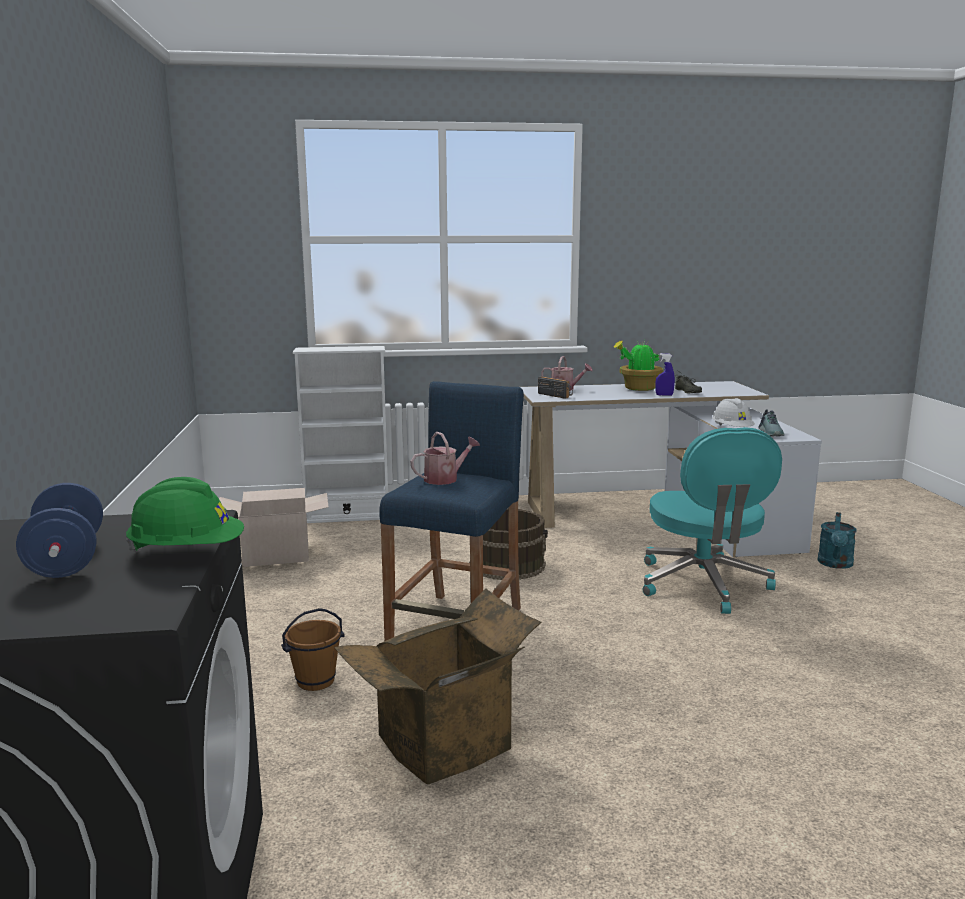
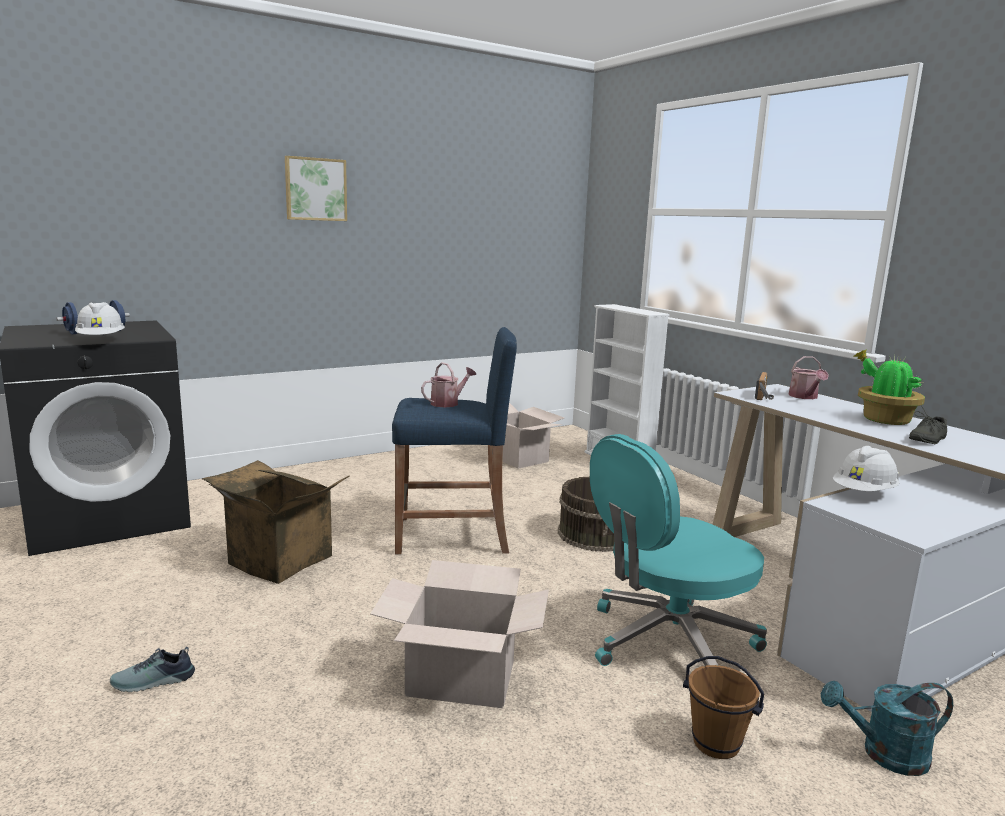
camera: 65 degrees right, 0 degrees up
(49, 228) = (315, 189): none -> picture
(187, 552) = (101, 340): green hard hat -> white hard hat
(315, 681) = (342, 508): brown bucket -> brown bucket (716, 743)
(445, 479) = (448, 403): watering can -> watering can turned 75 degrees counterclockwise
(664, 395) = (873, 431): blue spray bottle -> none
(736, 671) = (461, 678): none -> cardboard box
(771, 433) = (897, 516): shoe -> shoe (153, 682)

